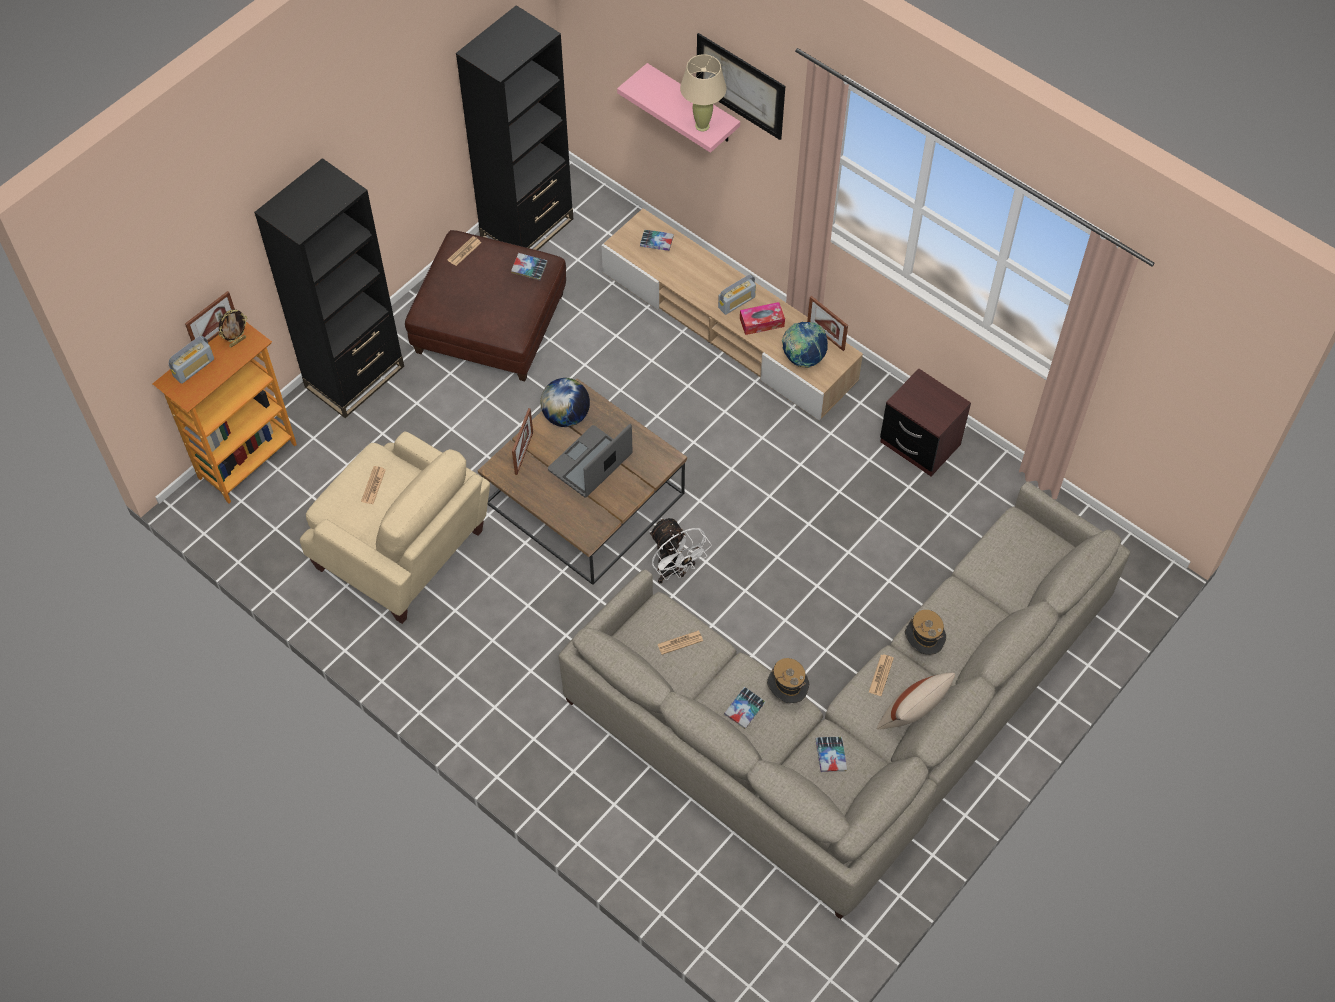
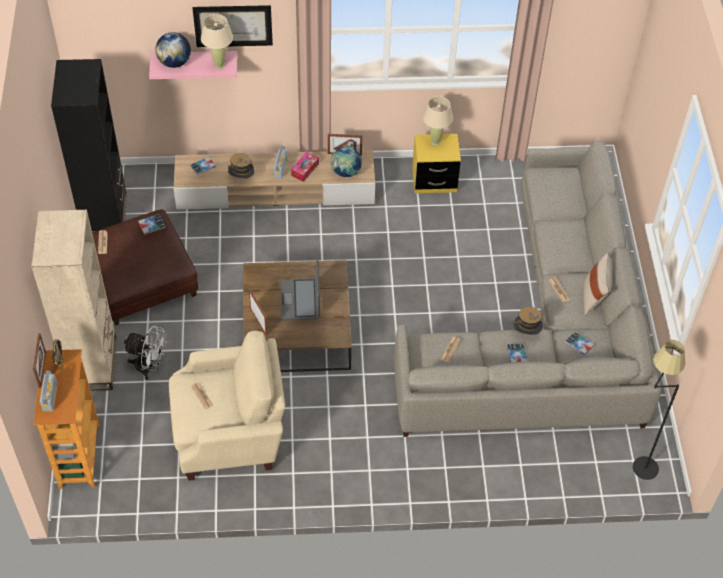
camera: 45 degrees left, 5 degrees down
(355, 377) = (93, 364): black bookcase -> beige bookcase
(566, 416) = (260, 286): globe -> globe (174, 62)
(675, 570) = (384, 330): white fan -> white fan (149, 366)
(796, 947) = (639, 458): none -> black floor lamp
(920, 444) = (434, 180): brown nightstand -> yellow nightstand
(922, 645) = (560, 262): hat -> hat (241, 179)
(933, 394) = (435, 142): none -> beige table lamp

